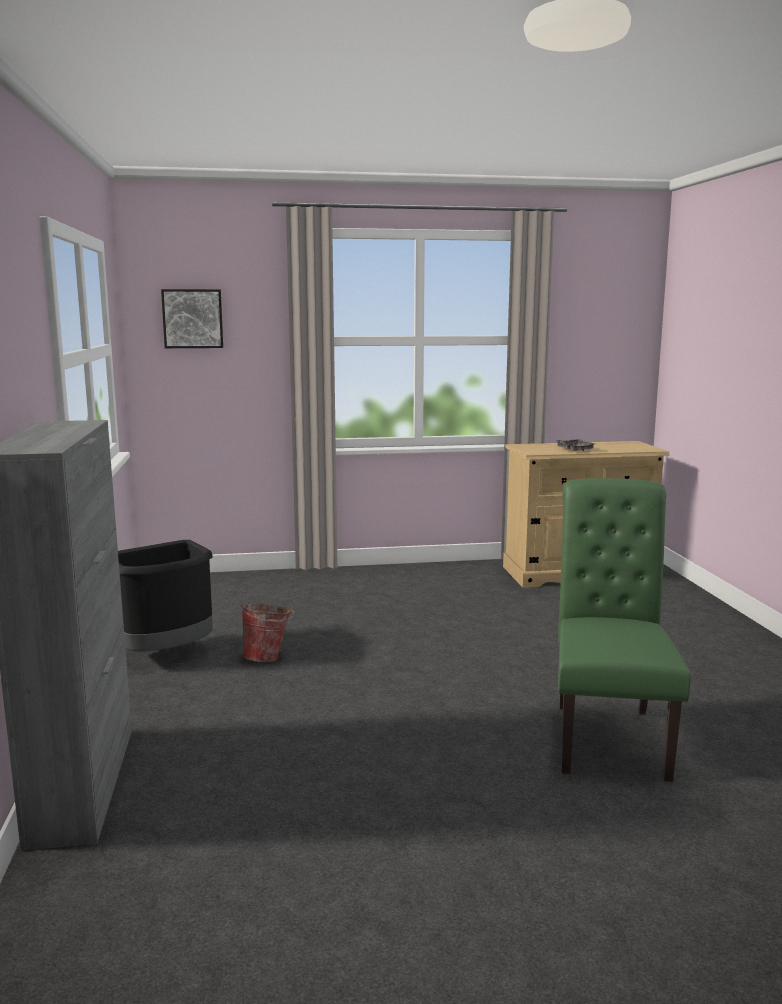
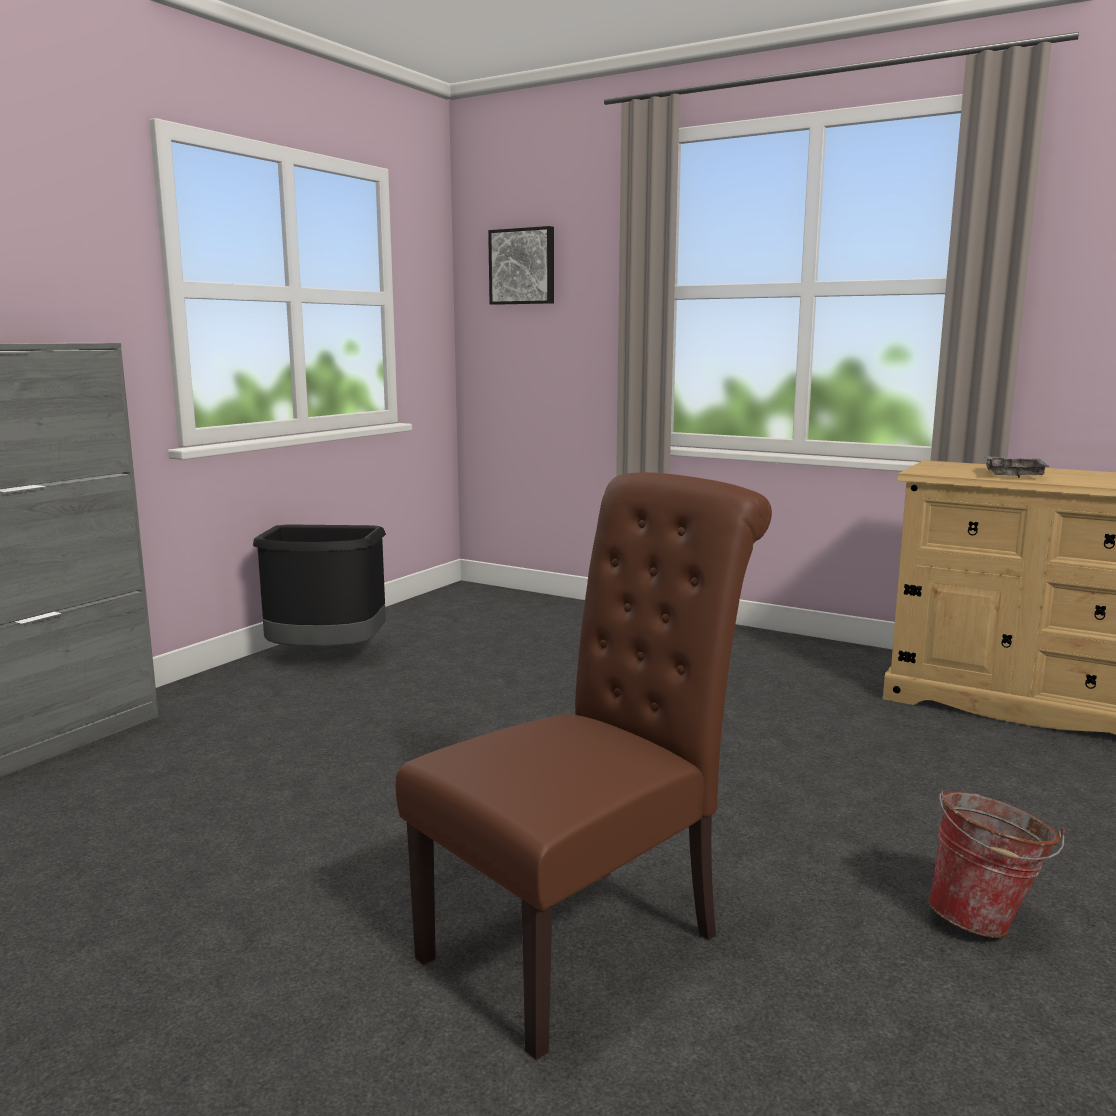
camera: 40 degrees right, 0 degrees up
(268, 658) = (402, 689): bucket -> bucket (986, 922)
(607, 735) = (586, 940): green chair -> brown chair

